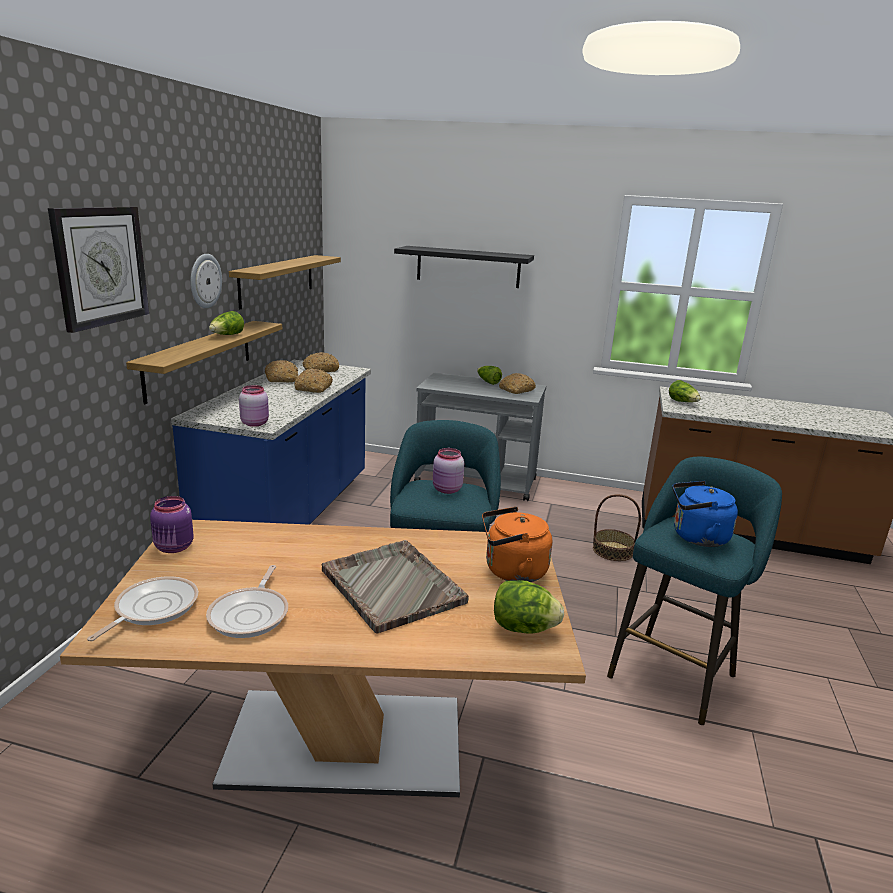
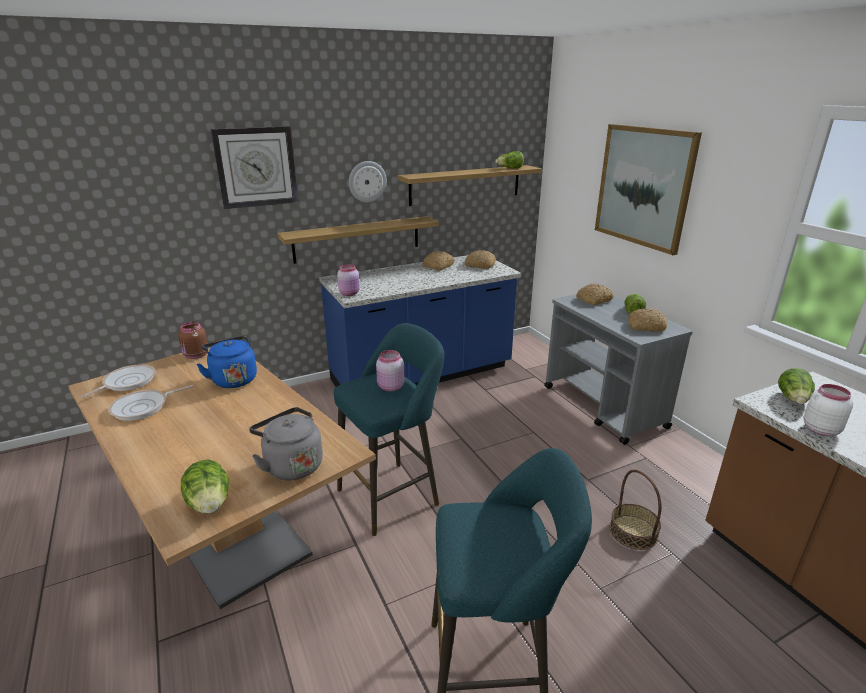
camera: 50 degrees right, 5 degrees up
(153, 608) = (127, 382): frying pan -> frying pan turned 45 degrees counterclockwise
(174, 548) = (195, 355): purple jar -> brown jar
(227, 336) = (376, 225): lettuce -> lettuce (510, 168)
(314, 388) = (441, 278): bread -> bread (593, 300)
(392, 585) = (219, 431): grey tray -> none
(468, 267) = (643, 187): black shelf -> picture
(512, 571) = (291, 465): orange kettle -> grey kettle
(696, 537) = (489, 535): blue kettle -> blue kettle (233, 379)
(718, 412) = (819, 429): none -> white jar

